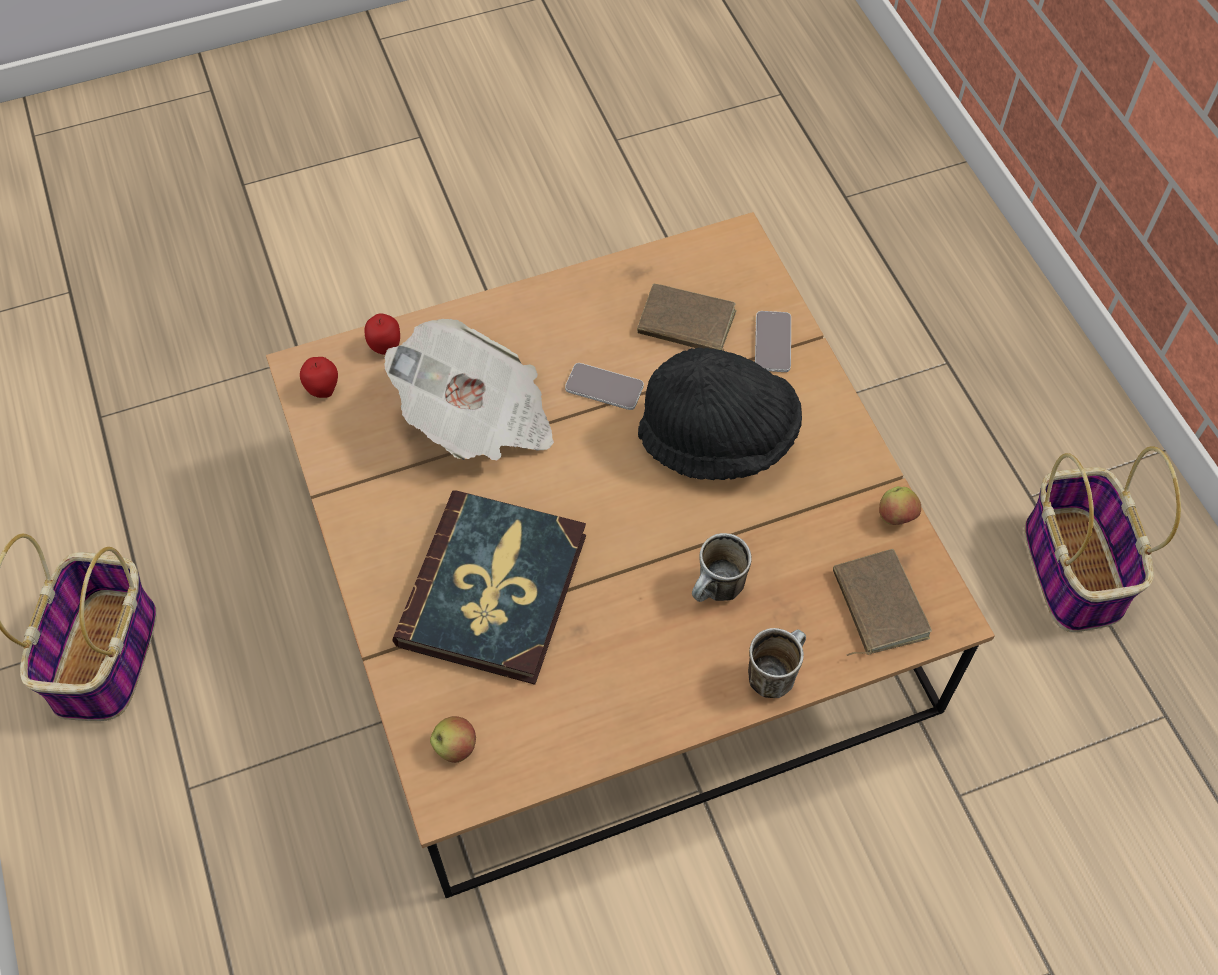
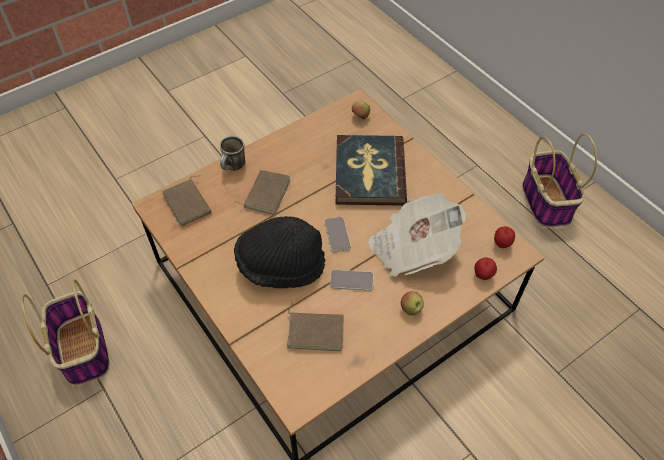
camera: 165 degrees right, 5 degrees down
(717, 592) = (265, 193): mug -> brown book
(772, 342) = (260, 332): phone -> phone (337, 235)
(896, 517) = (180, 246): apple -> apple (411, 309)

